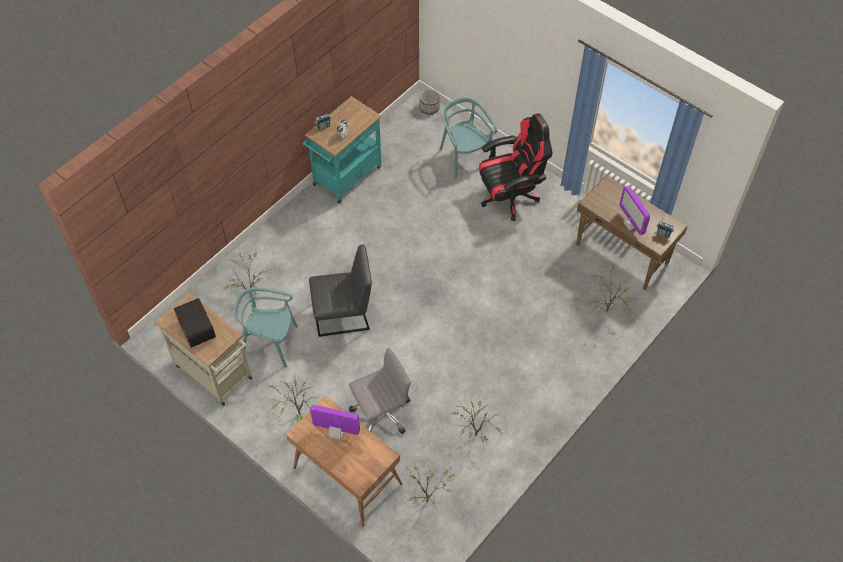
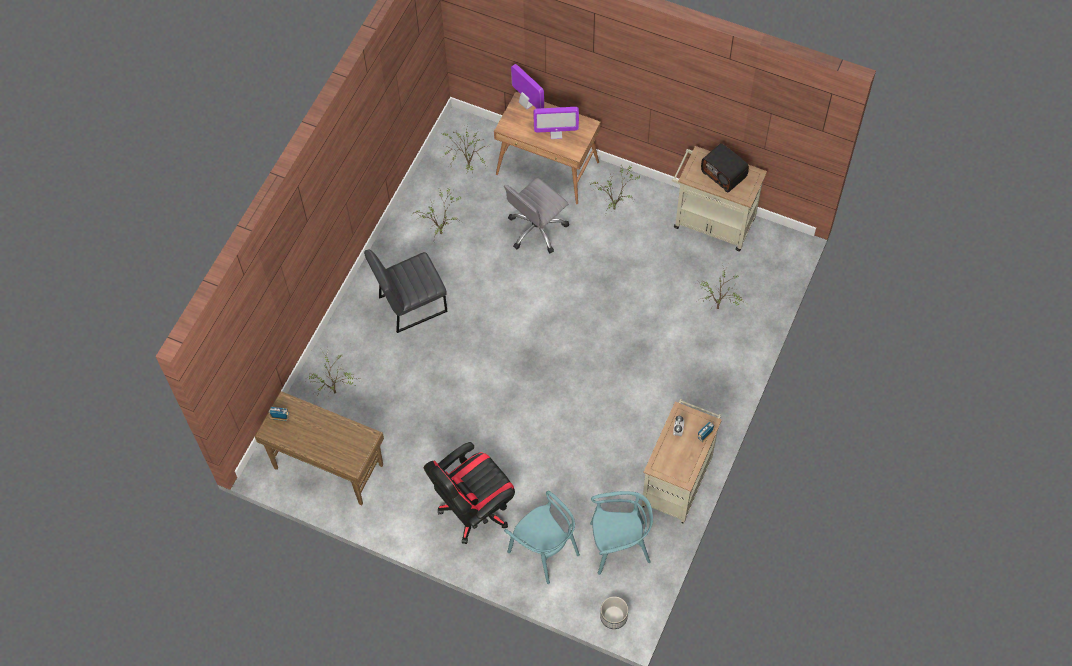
camera: 165 degrees right, 5 degrees up
(270, 343) = (673, 266): turquoise chair -> turquoise chair (619, 545)
(343, 315) = (611, 314): grey chair -> grey chair (410, 304)
(345, 177) = (678, 481): turquoise cart -> beige cart
(631, 224) = (318, 420): monitor -> monitor (527, 103)

